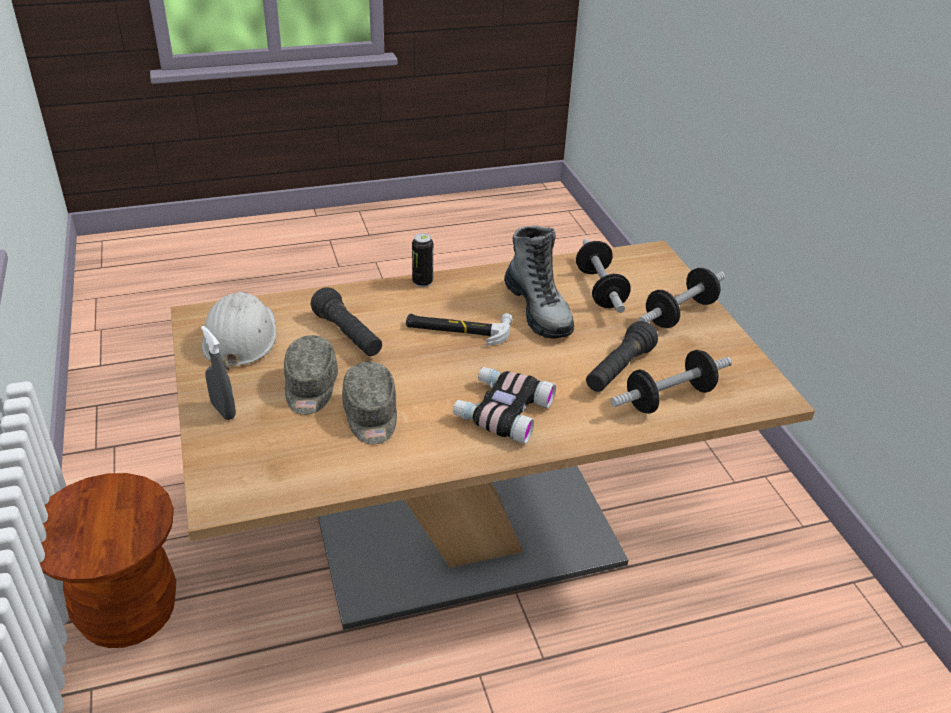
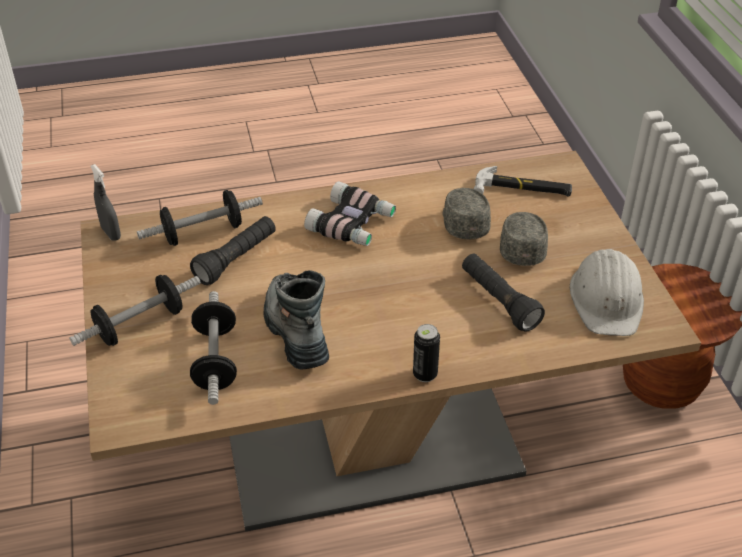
camera: 175 degrees left, 5 degrees up
(223, 410) = (589, 228): grey spray bottle -> grey spray bottle (111, 233)
(457, 329) = (386, 307): hammer -> hammer (522, 189)

